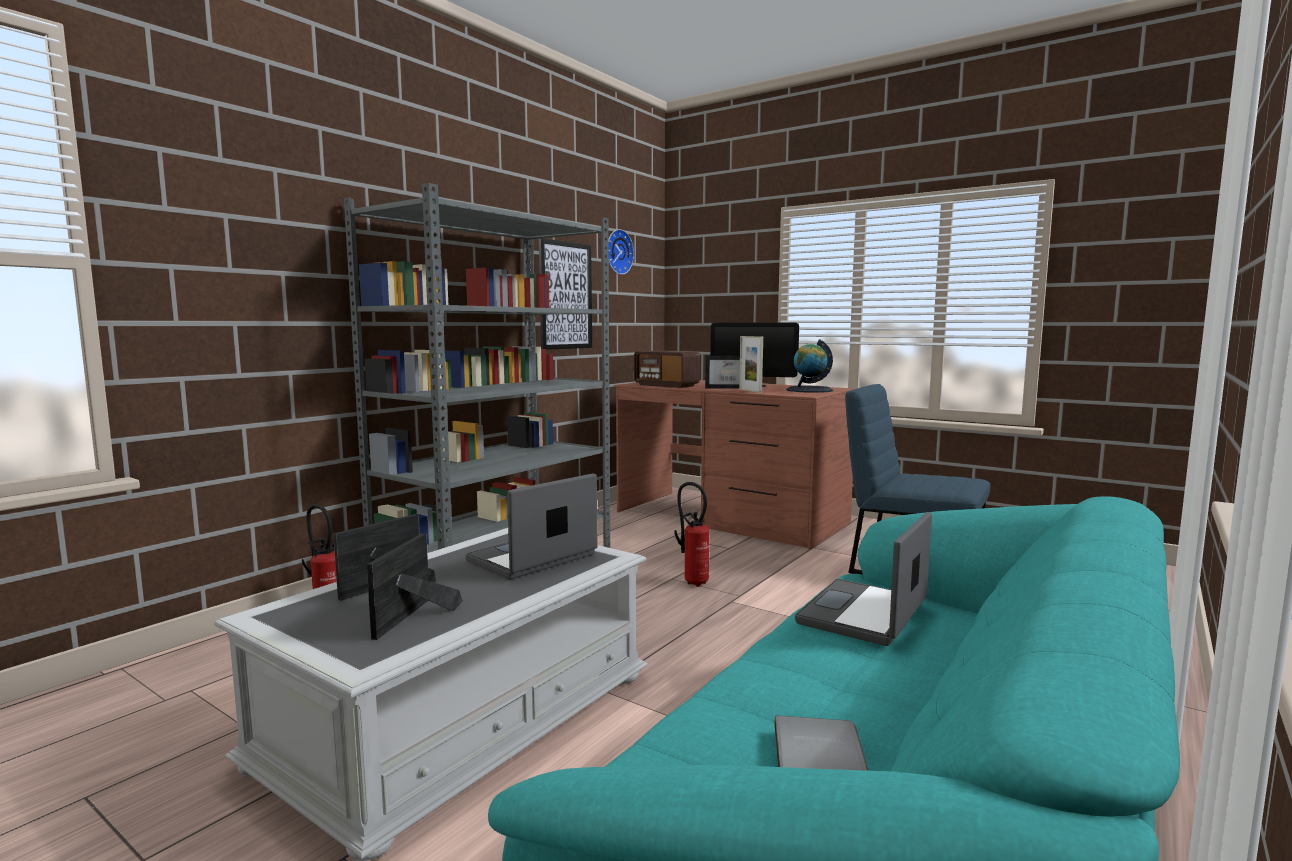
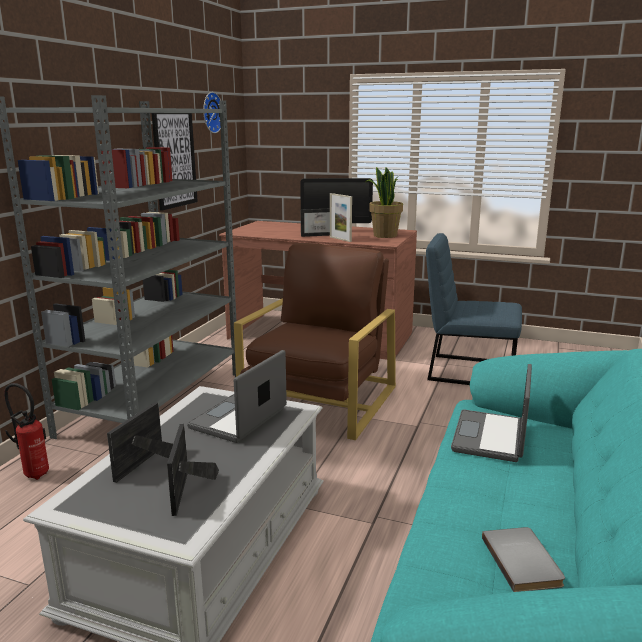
camera: 15 degrees left, 10 degrees up
(666, 385) = (265, 233): radio -> none
(693, 582) = (319, 401): fire extinguisher -> brown armchair
(809, 390) = (384, 235): globe -> potted plant

